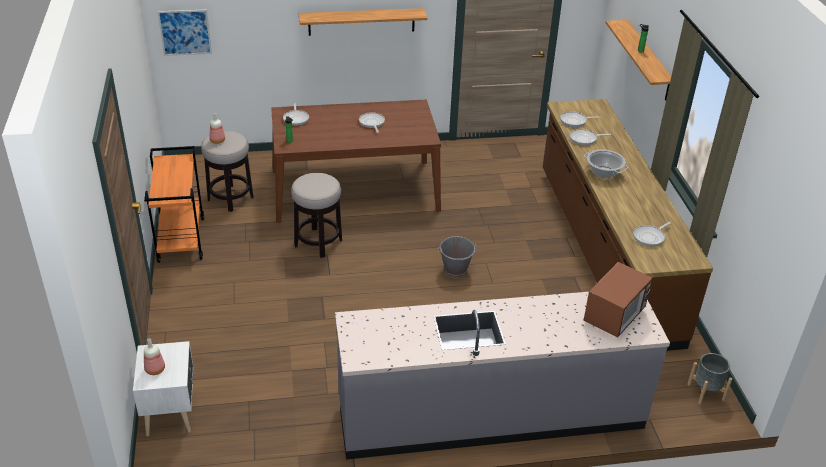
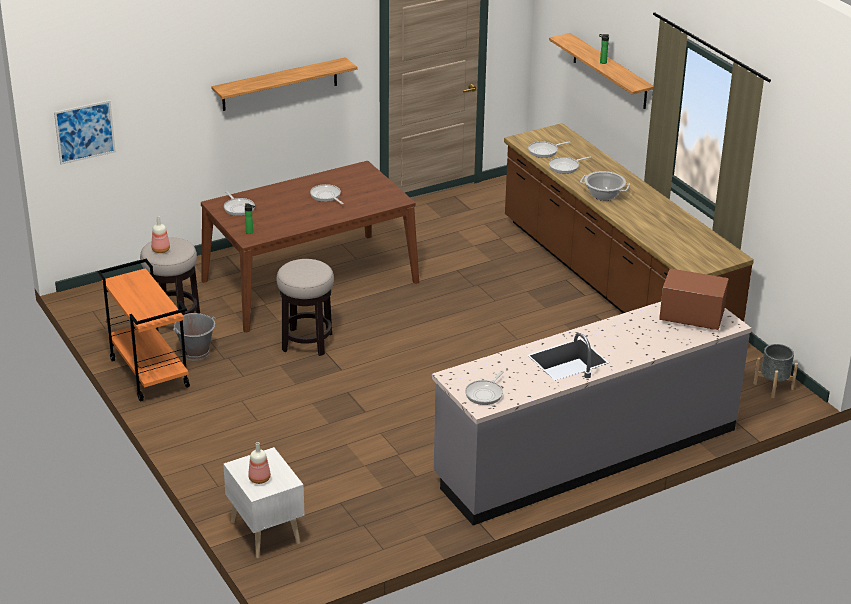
camera: 20 degrees left, 5 degrees down
(455, 270) = (472, 336): grey bucket -> grey bucket (196, 353)
(614, 316) = (691, 318): microwave -> microwave turned 90 degrees counterclockwise
(650, 237) = (682, 245): frying pan -> frying pan (485, 393)

